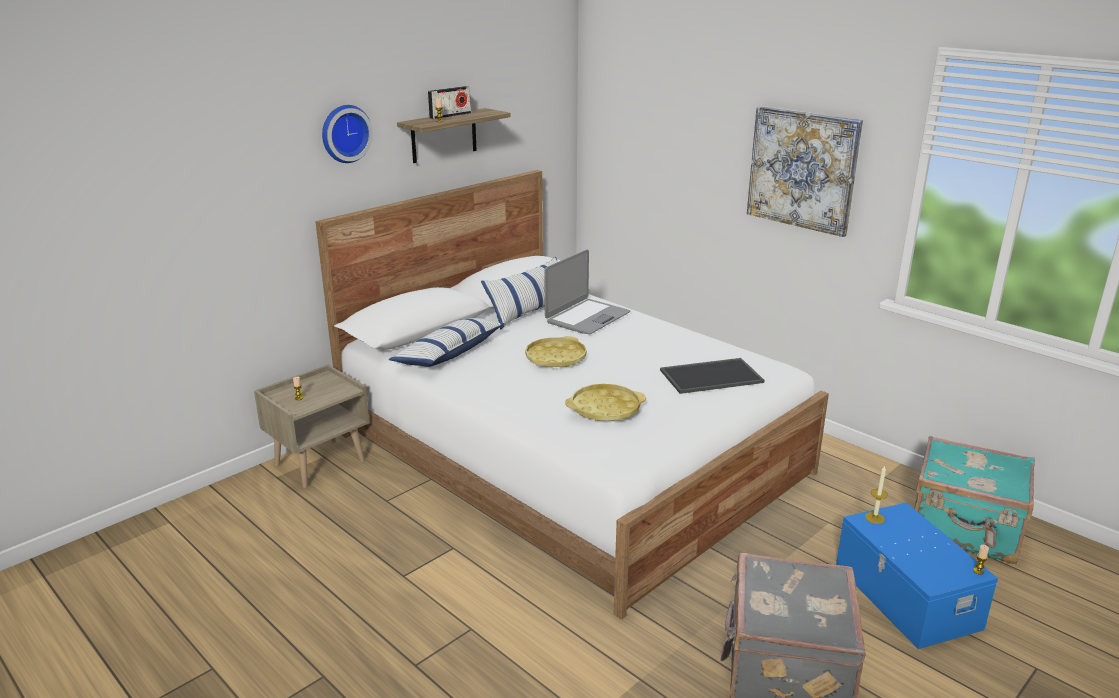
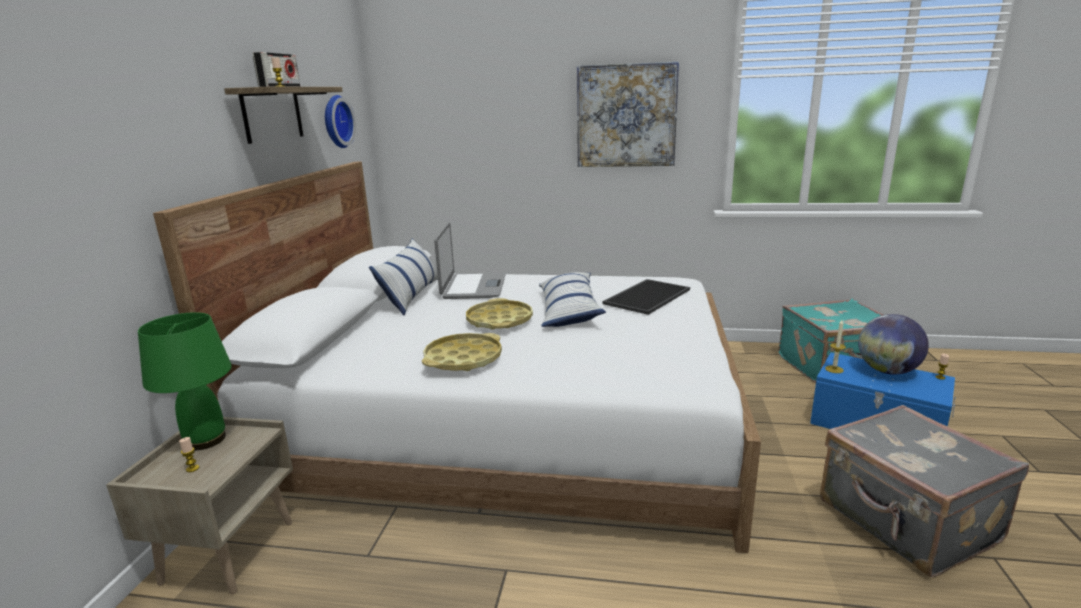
camera: 35 degrees left, 5 degrees down
(320, 382) = (206, 439): none -> green table lamp
(344, 133) = (166, 92): wall clock -> wall clock (335, 121)
(449, 353) = (379, 349): pillow -> pillow (568, 311)
(605, 409) = (620, 342): yellow tray -> yellow tray (463, 359)
(930, 542) = (887, 371): none -> globe

